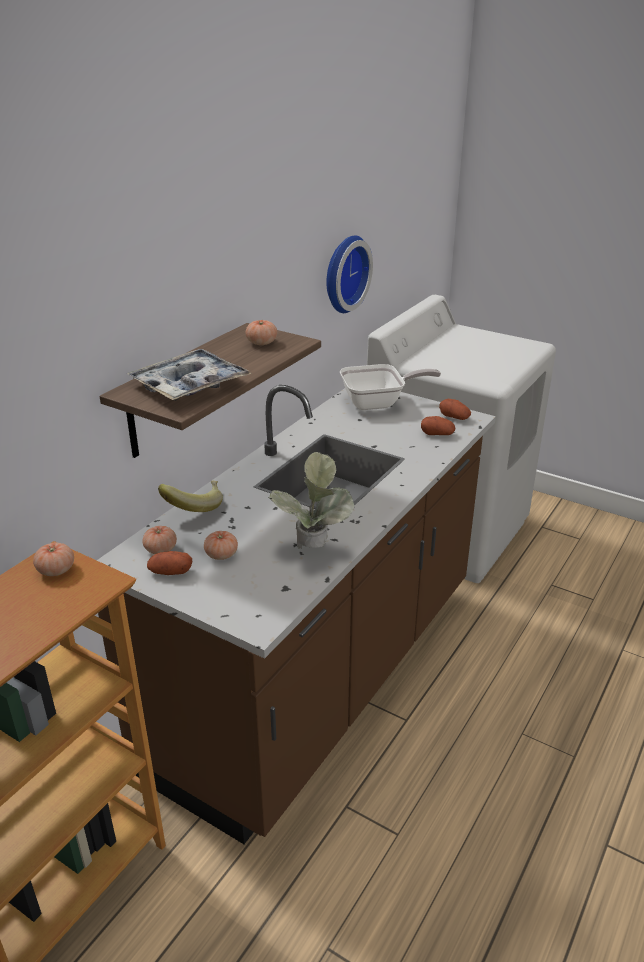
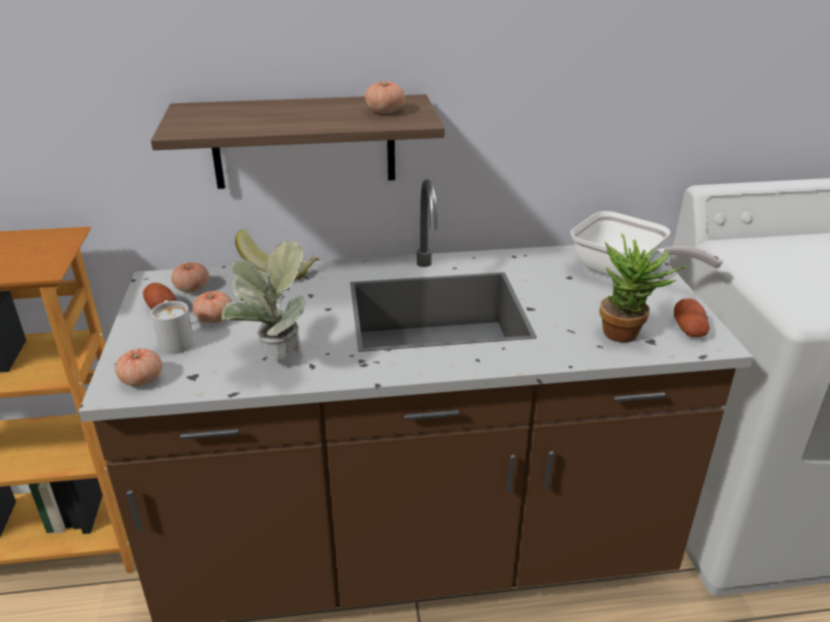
camera: 50 degrees right, 0 degrees up
(56, 570) = (46, 245): tomato -> tomato (142, 380)
(189, 385) = (236, 119): tray -> none
(227, 580) = (175, 340): none -> white mug
(343, 273) = (648, 84): wall clock -> none
(437, 434) = (628, 335): potato -> potted plant

